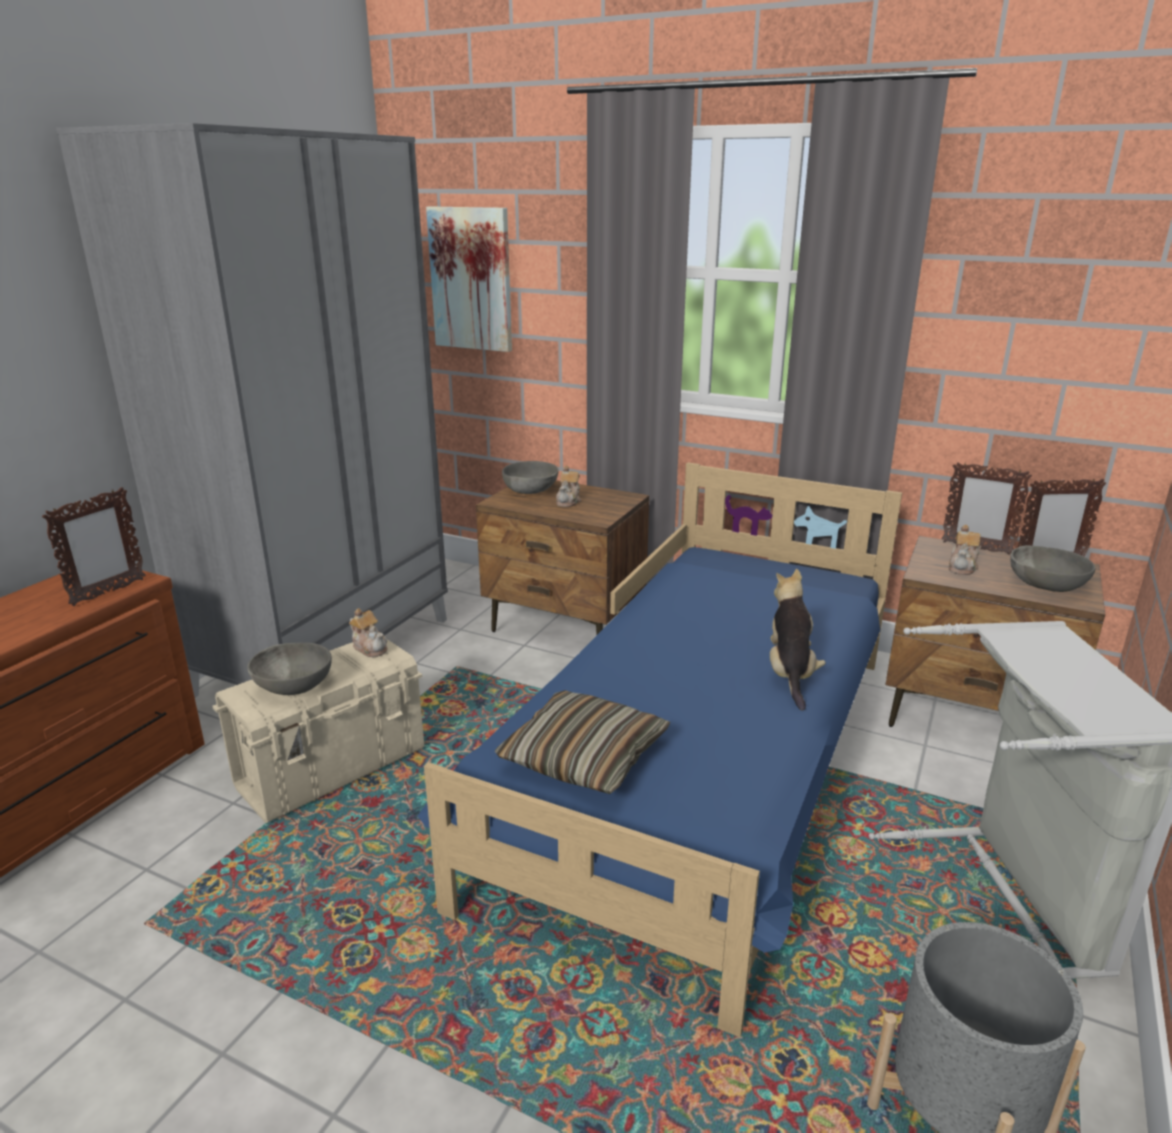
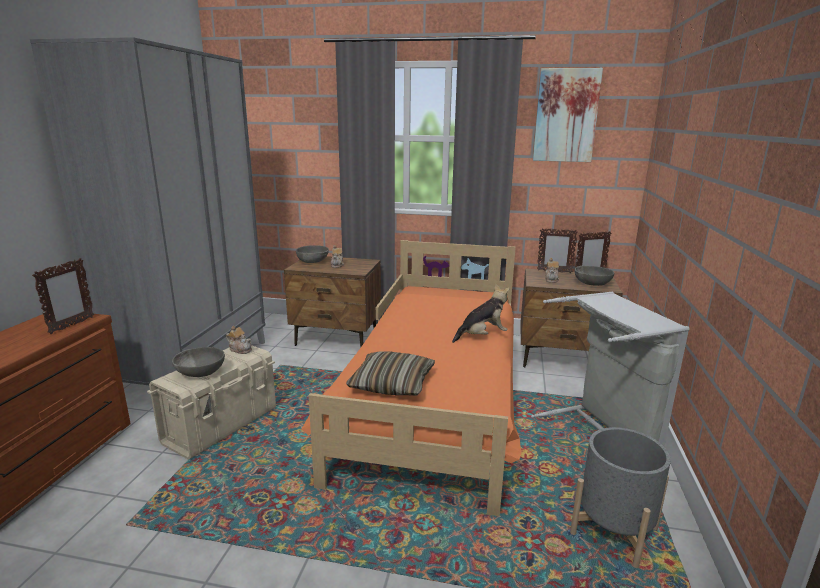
camera: 15 degrees left, 5 degrees down
(471, 279) = (266, 145): picture -> picture (566, 116)
(702, 769) = (436, 398): blue bed -> orange bed
(790, 673) = (482, 336): plush toy -> plush toy turned 75 degrees clockwise

